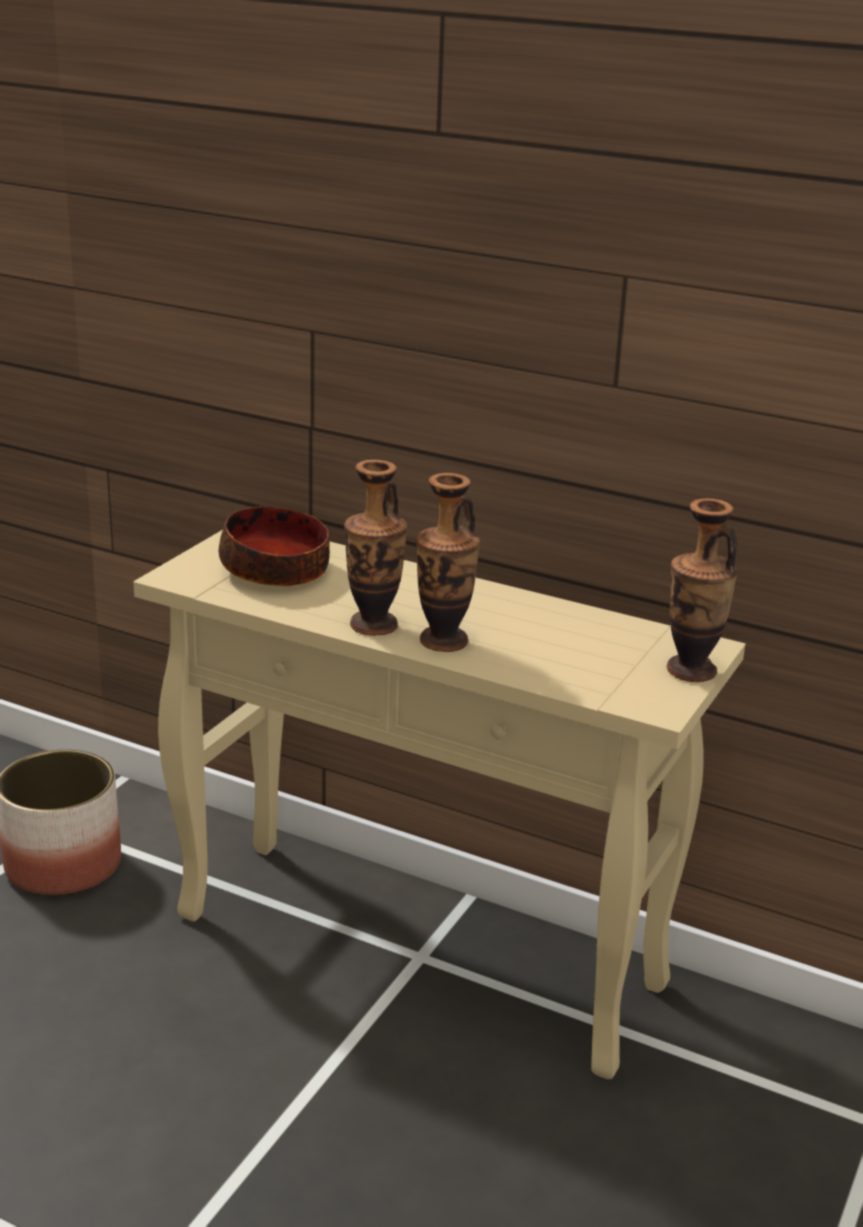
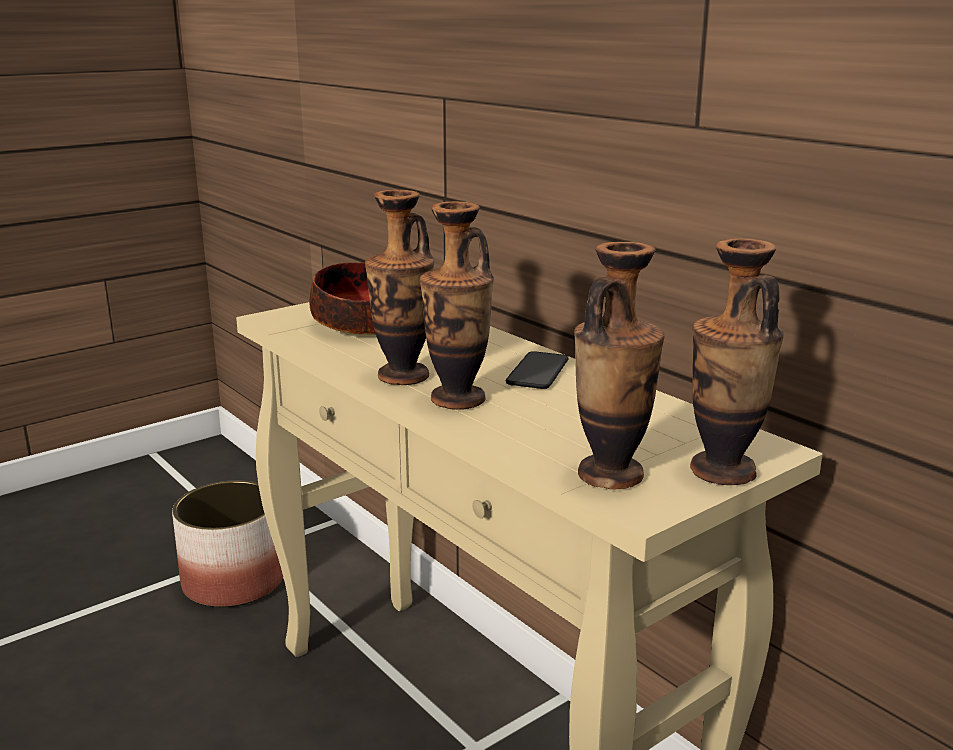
camera: 25 degrees right, 5 degrees down
(482, 602) = (537, 372): none -> phone
(619, 688) = (610, 475): none -> vase

